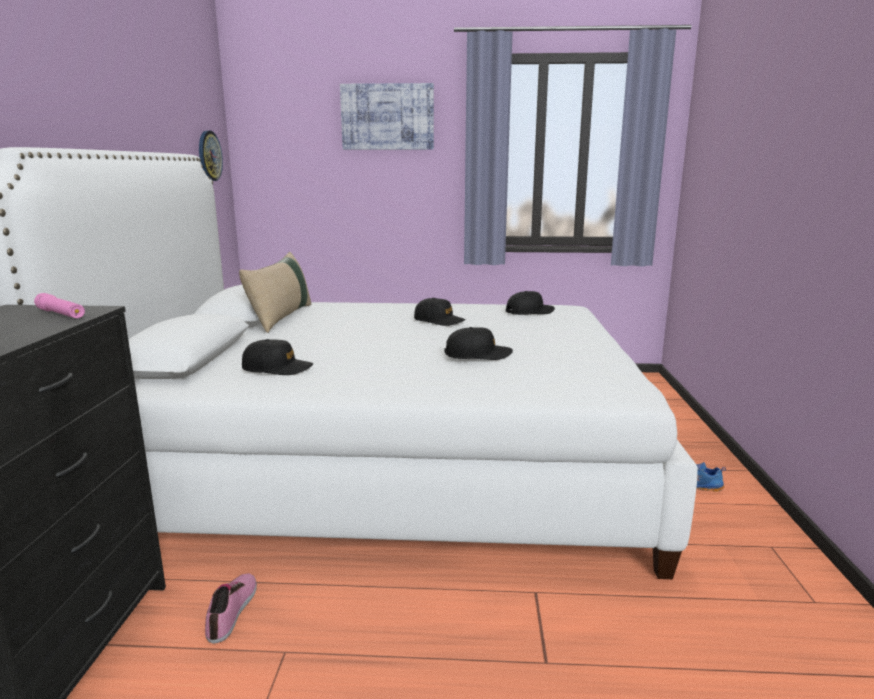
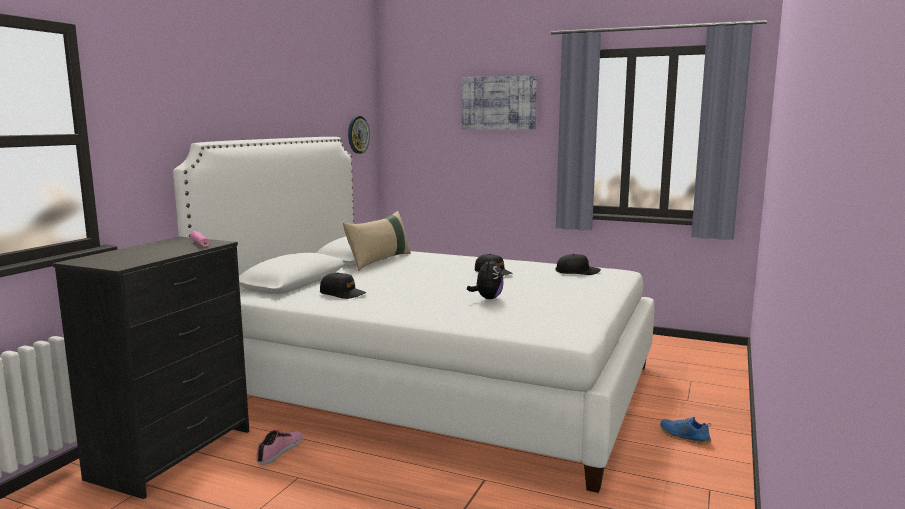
camera: 20 degrees right, 5 degrees down
(478, 355) = (487, 298): black cap -> plush toy

